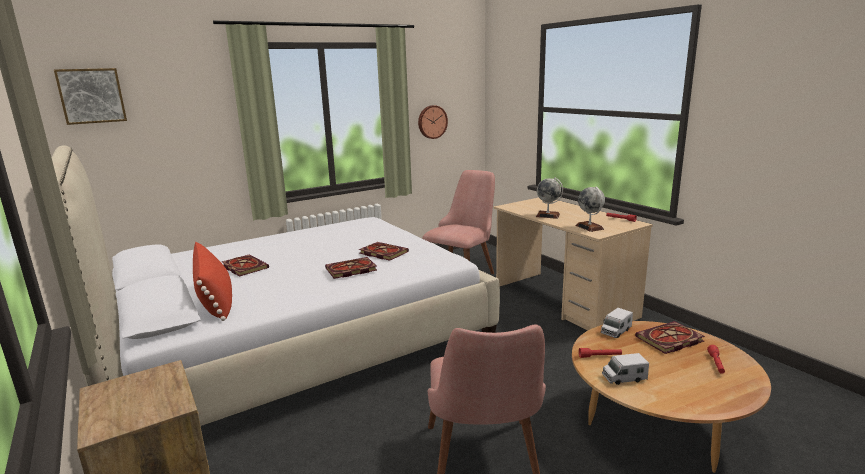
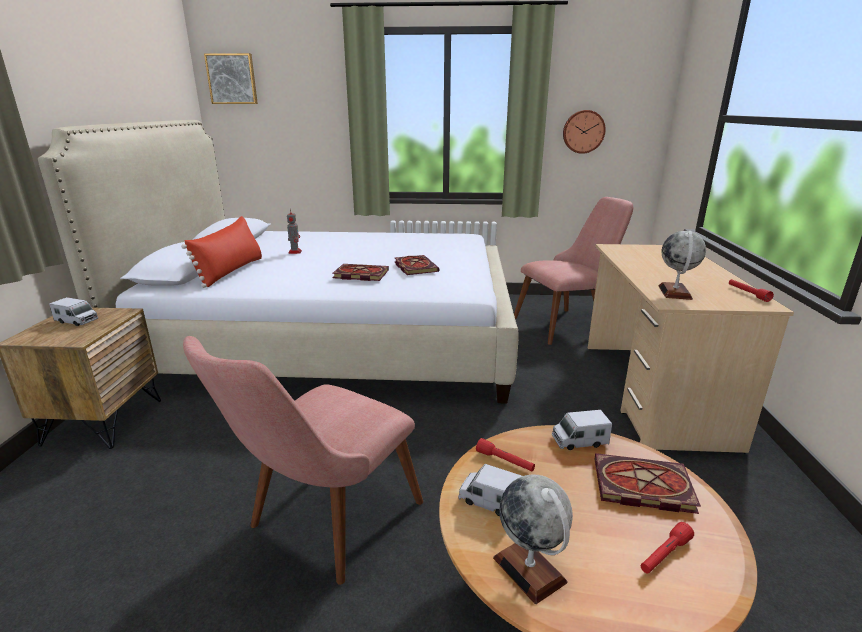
camera: 35 degrees right, 5 degrees up
(130, 394) = (77, 321): none -> toy truck
(243, 267) = (295, 252): book -> toy robot
(547, 215) = (644, 267): globe -> globe (529, 570)

